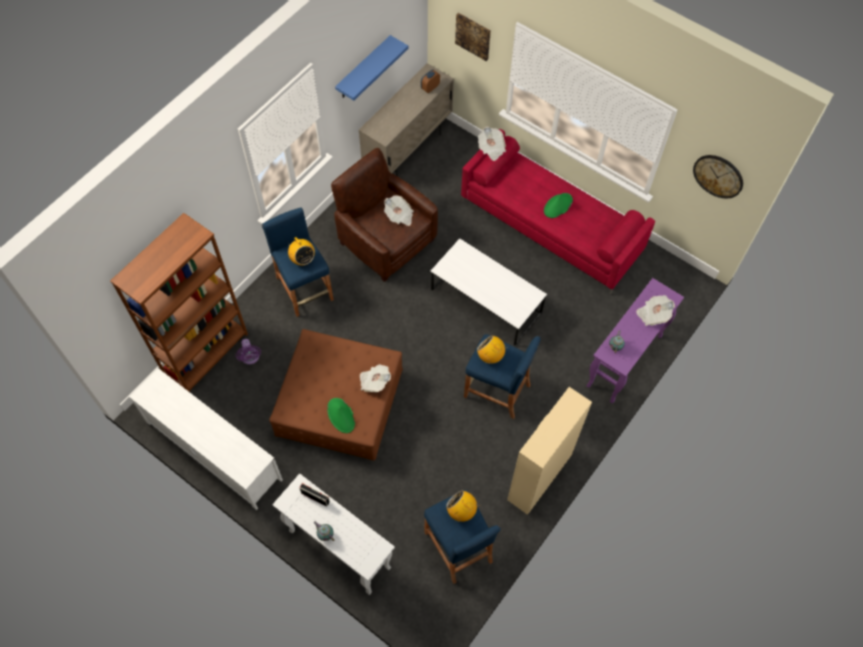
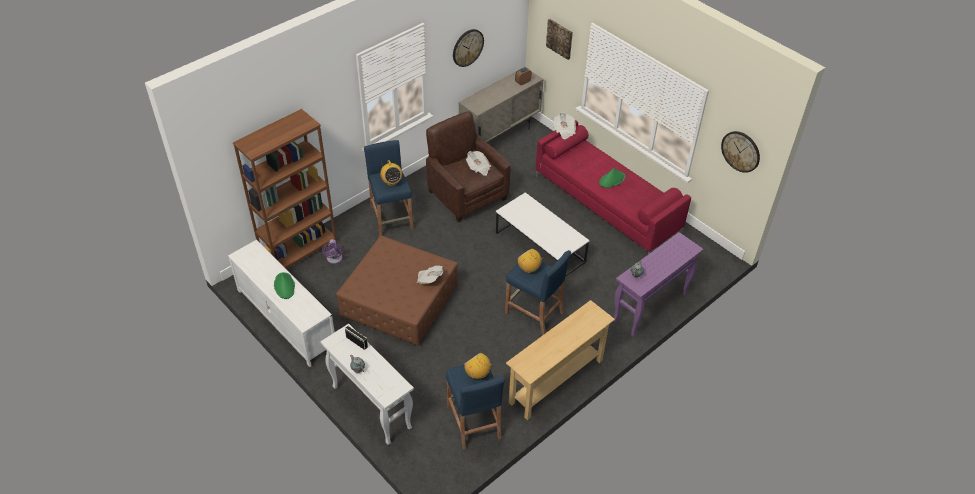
camera: 10 degrees right, 15 degrees down
(341, 416) = (395, 298): green hat -> green hat (284, 286)
(363, 68) = (467, 47): blue shelf -> wall clock
(539, 477) = (556, 381): beige cabinet -> beige console table
(653, 314) = (673, 257): newspaper -> none

